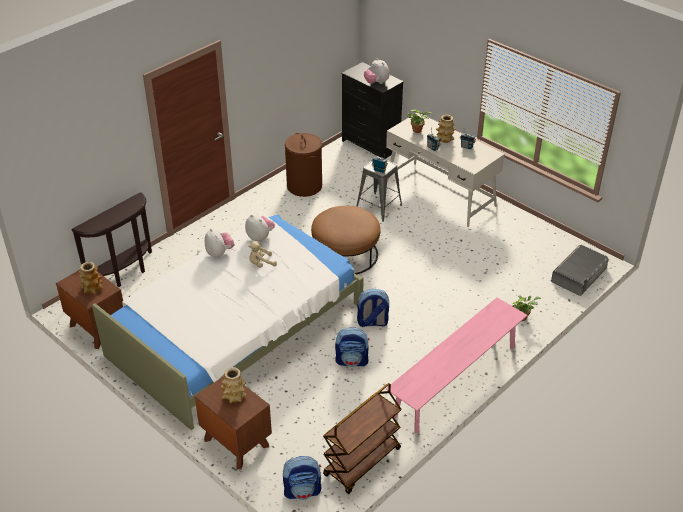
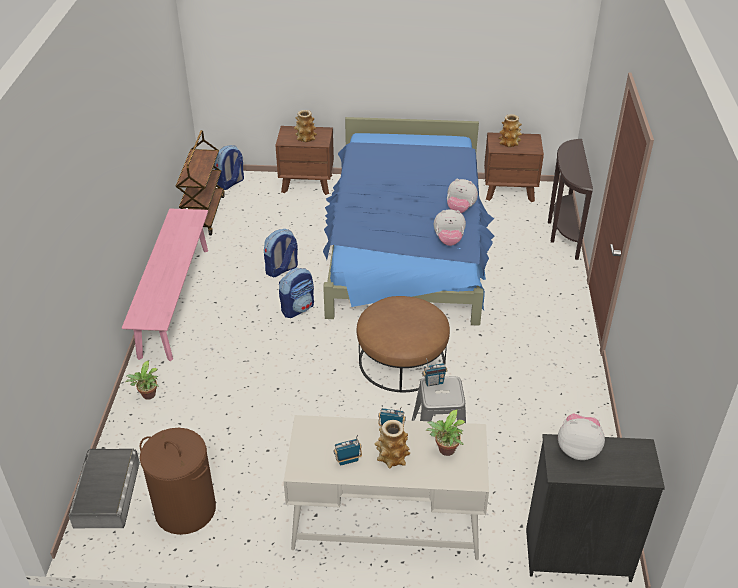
camera: 140 degrees right, 0 degrees up
(238, 328) = (406, 244): white bed -> blue bed
(261, 264) = (413, 220): beige plush toy -> none
(304, 186) = (557, 420): brown laundry basket -> brown laundry basket (185, 510)

